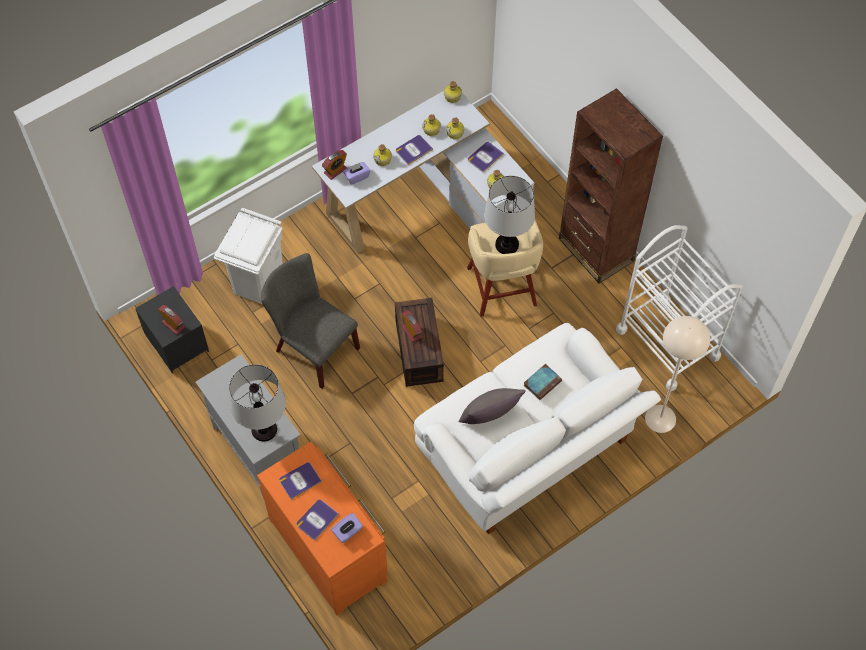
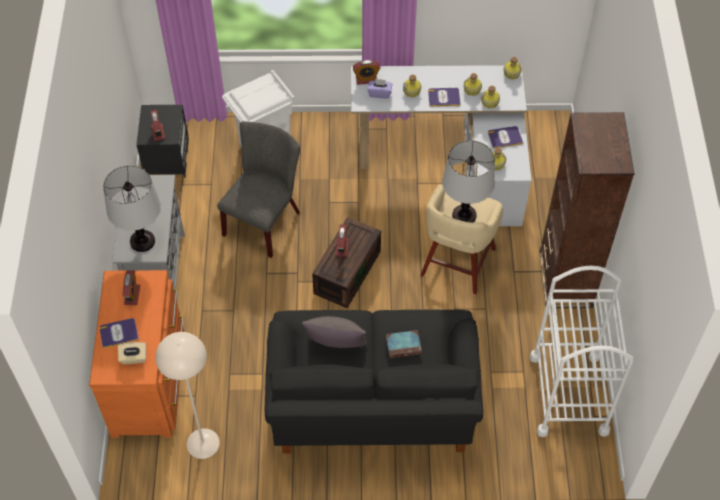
camera: 35 degrees right, 5 degrees down
(300, 480) = (132, 295): book -> alarm clock
(312, 347) = (265, 220): grey chair -> grey chair turned 45 degrees clockwise
(347, 532) = (133, 358): purple tissue box -> beige tissue box
(528, 451) = (372, 408): white sofa -> black sofa
(660, 419) = (510, 453): beige floor lamp -> beige floor lamp (202, 443)

